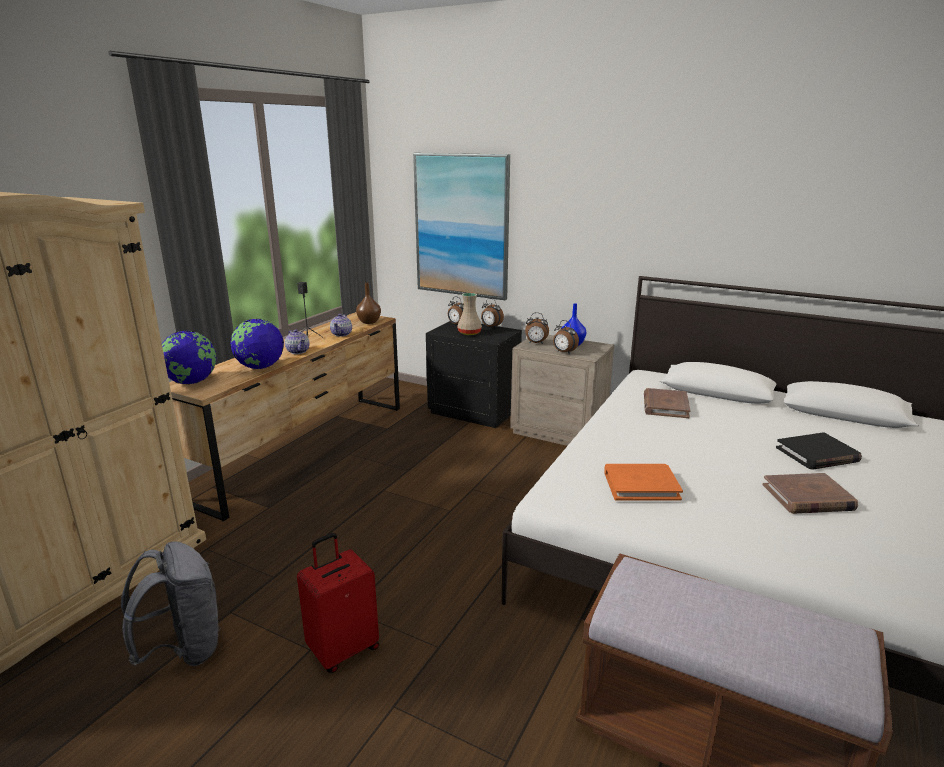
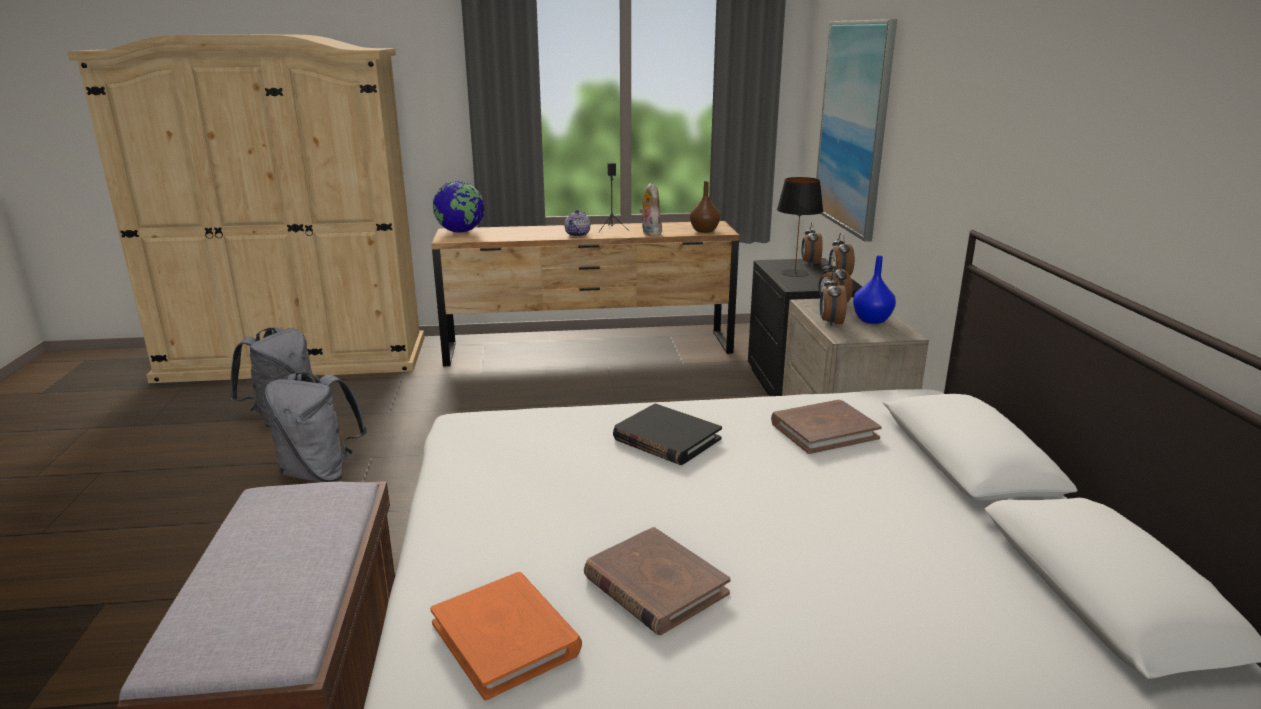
camera: 55 degrees right, 0 degrees up
(260, 367) = (521, 236): globe -> none
(342, 334) = (649, 233): teapot -> plush toy
(343, 649) = (321, 473): red suitcase -> grey backpack
(469, 333) = (795, 273): beige vase -> black table lamp
(641, 485) = (542, 457): orange book -> orange book (506, 637)
(817, 455) = (834, 578): black book -> black book (666, 439)

